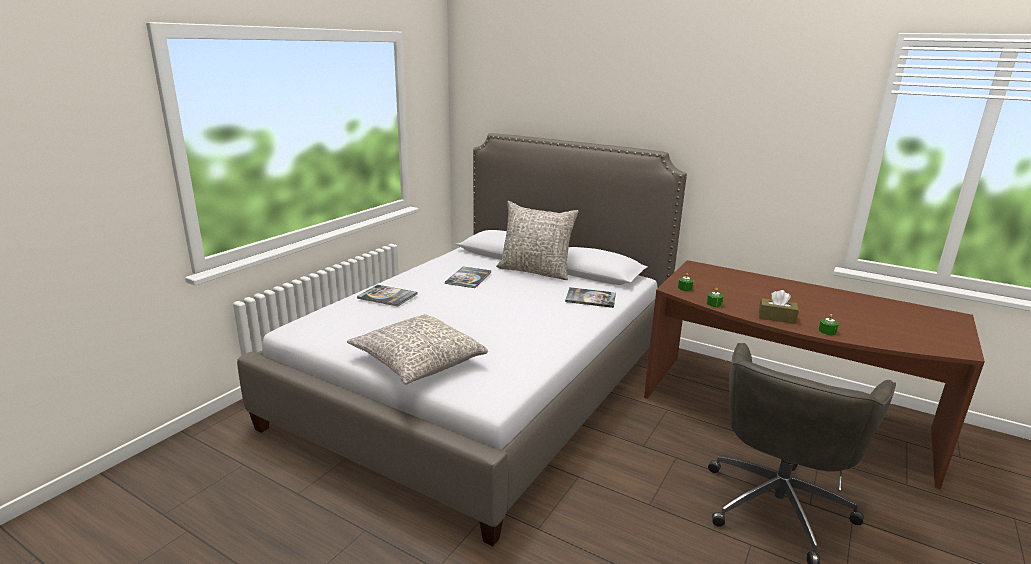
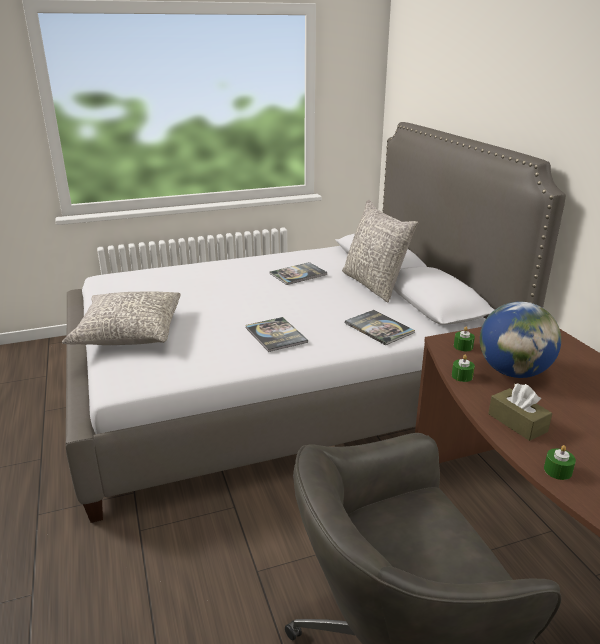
camera: 40 degrees right, 5 degrees up
(387, 296) = (204, 272): book -> book (275, 335)
(730, 293) = (513, 372): none -> globe

